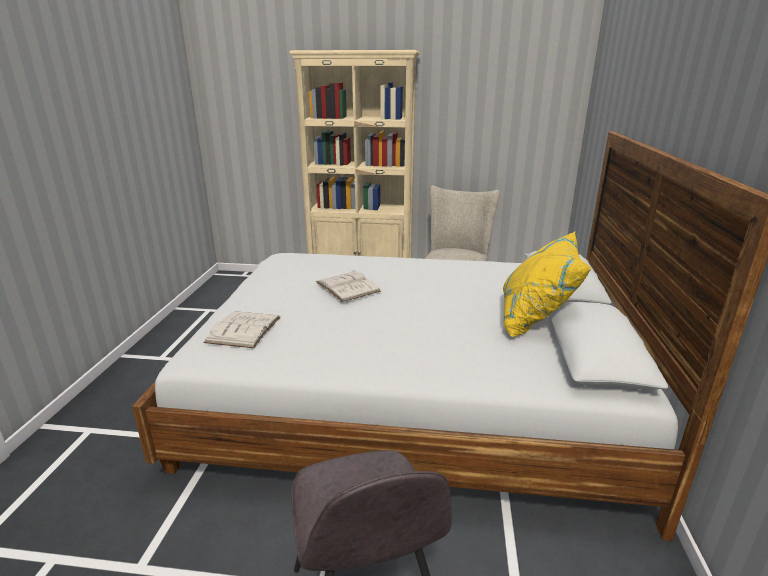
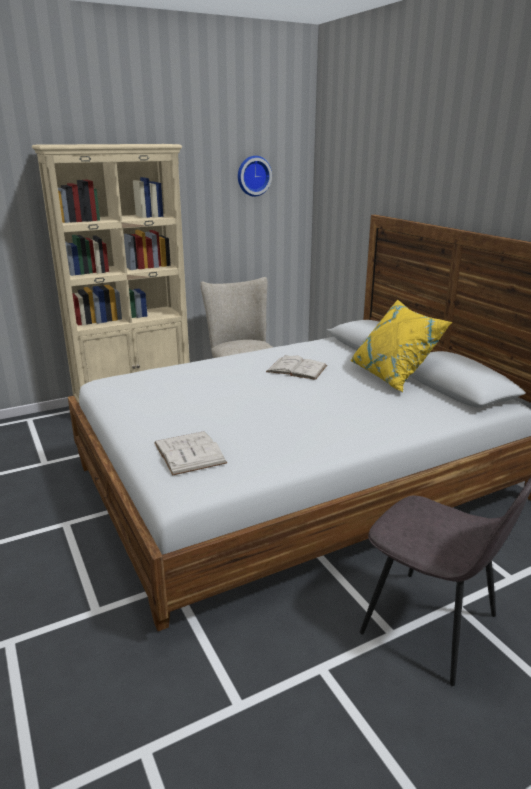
camera: 35 degrees left, 0 degrees up
(347, 286) = (223, 391): white book -> white book (296, 368)
(513, 85) = (253, 176): none -> wall clock

